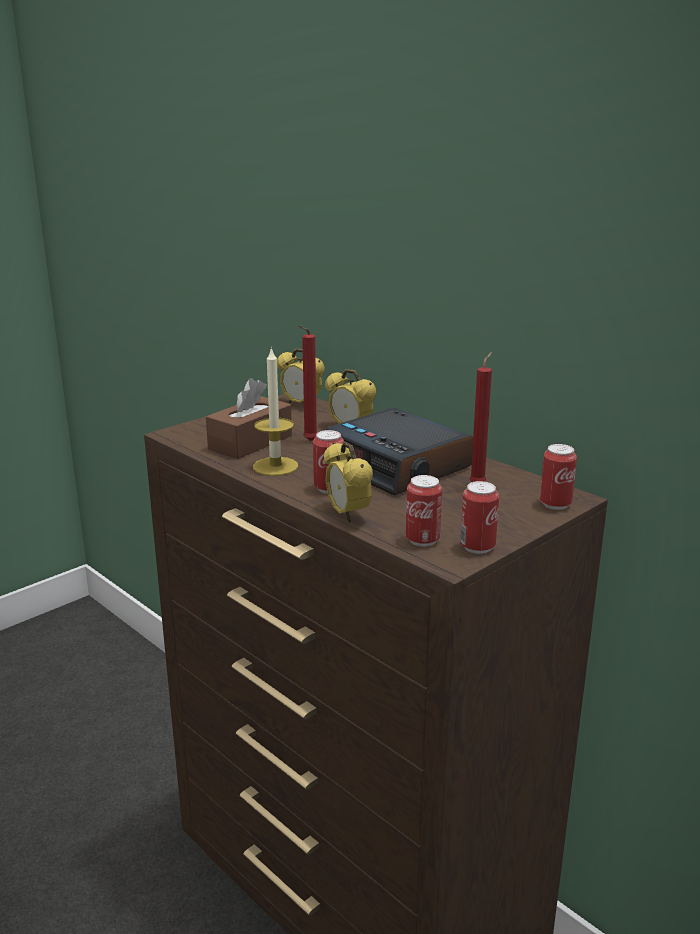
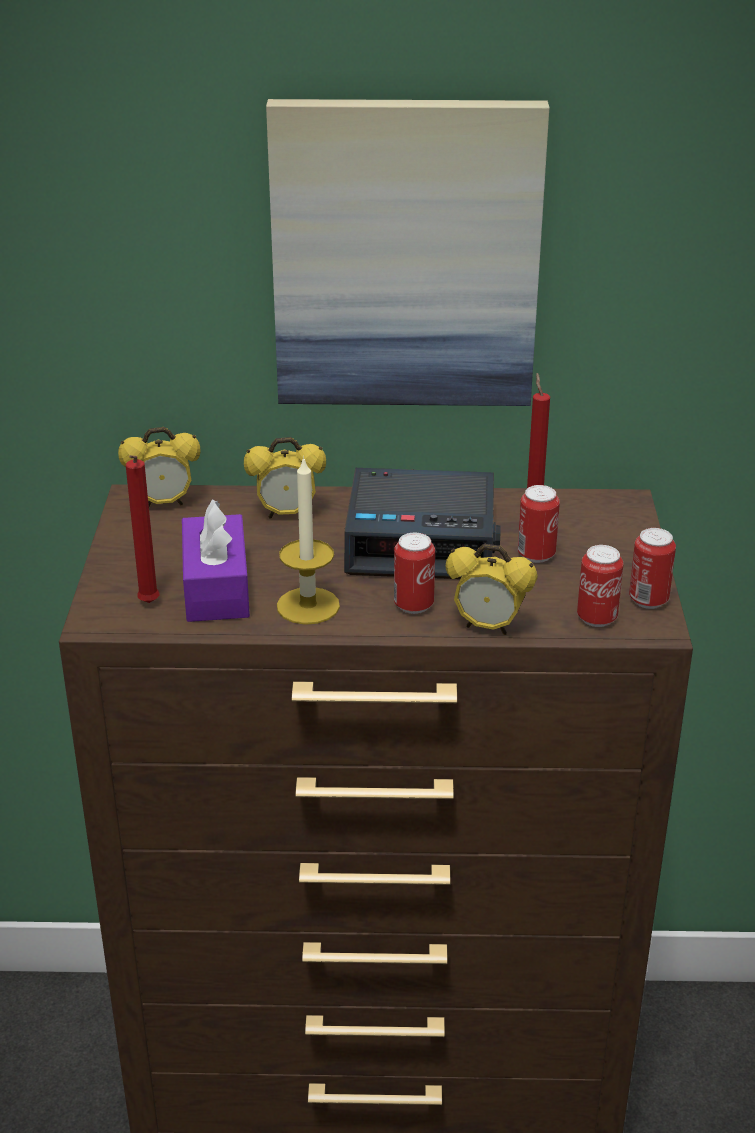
camera: 45 degrees left, 10 degrees up
(250, 442) = (216, 587): brown tissue box -> purple tissue box
(308, 441) = (276, 554): red candle -> red candle (148, 605)
(459, 257) = (405, 256): none -> picture
(555, 504) = (626, 517): can -> can (536, 555)

